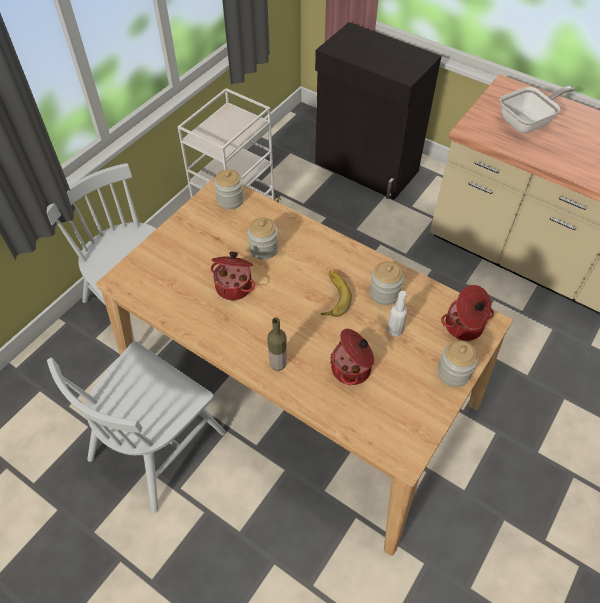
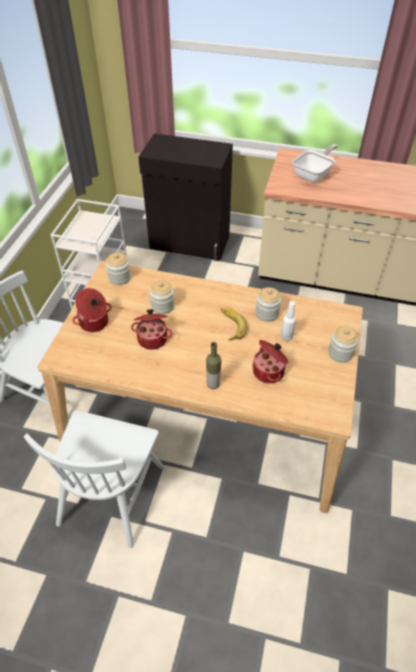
camera: 20 degrees left, 5 degrees down
(464, 327) = (333, 321): cooking pot -> cooking pot (94, 323)

